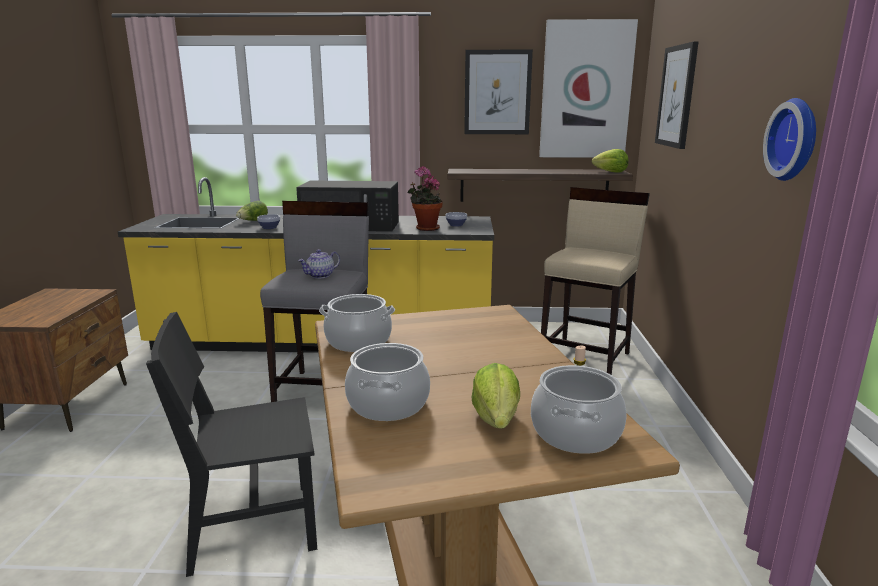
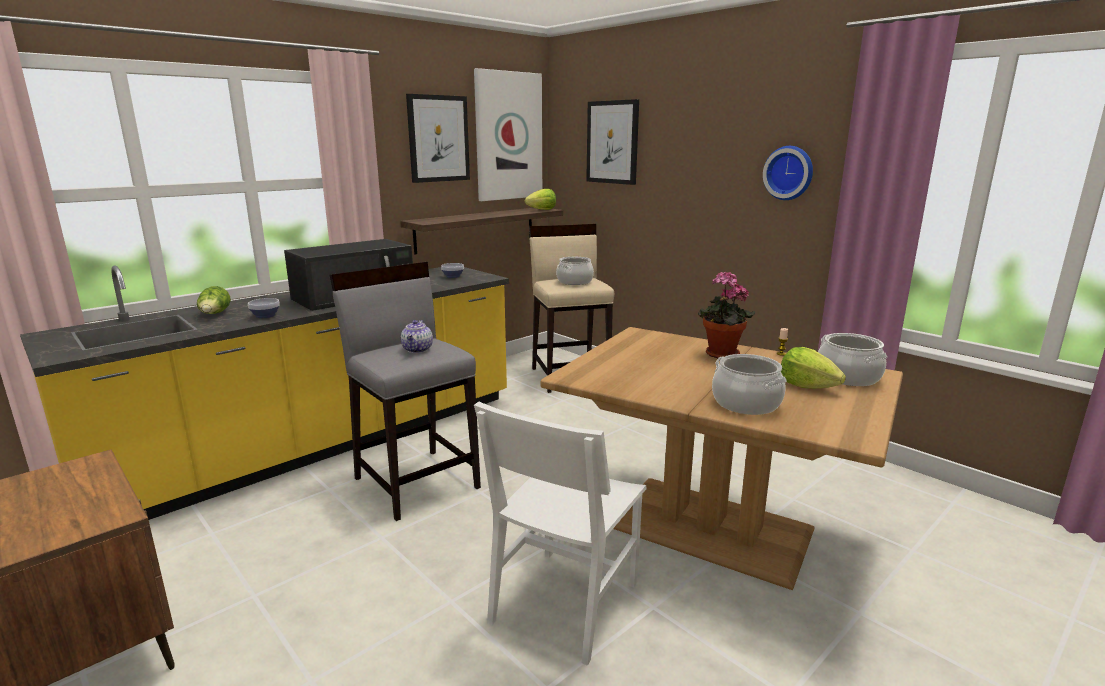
camera: 45 degrees left, 0 degrees up
(253, 526) = (565, 602): black chair -> white chair
(358, 341) = (618, 380): cooking pot -> cooking pot (575, 282)
(425, 228) = (437, 284): potted plant -> potted plant (720, 355)

